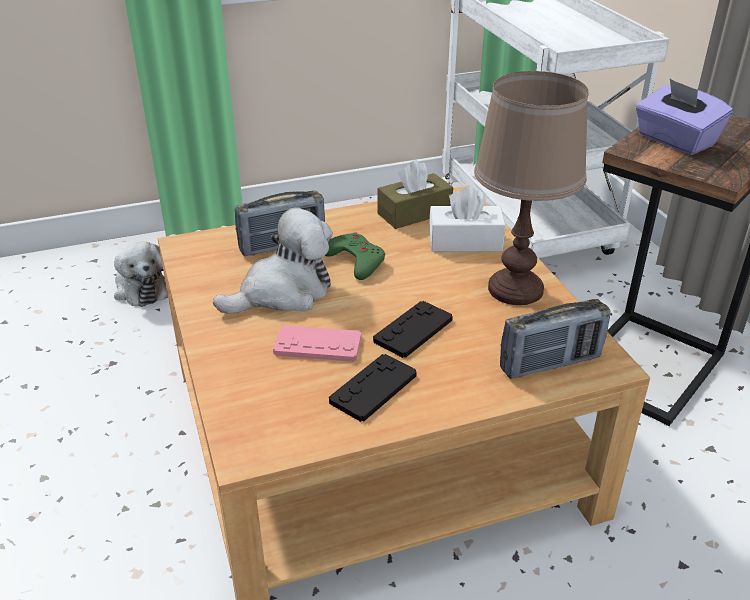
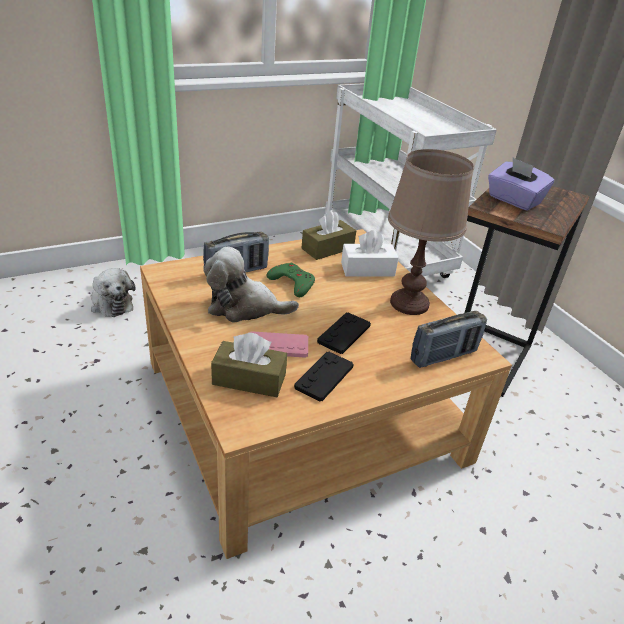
camera: 10 degrees left, 0 degrees up
(270, 389) = (249, 379): none -> brown tissue box
(283, 293) = (244, 307): plush toy -> plush toy turned 135 degrees counterclockwise

